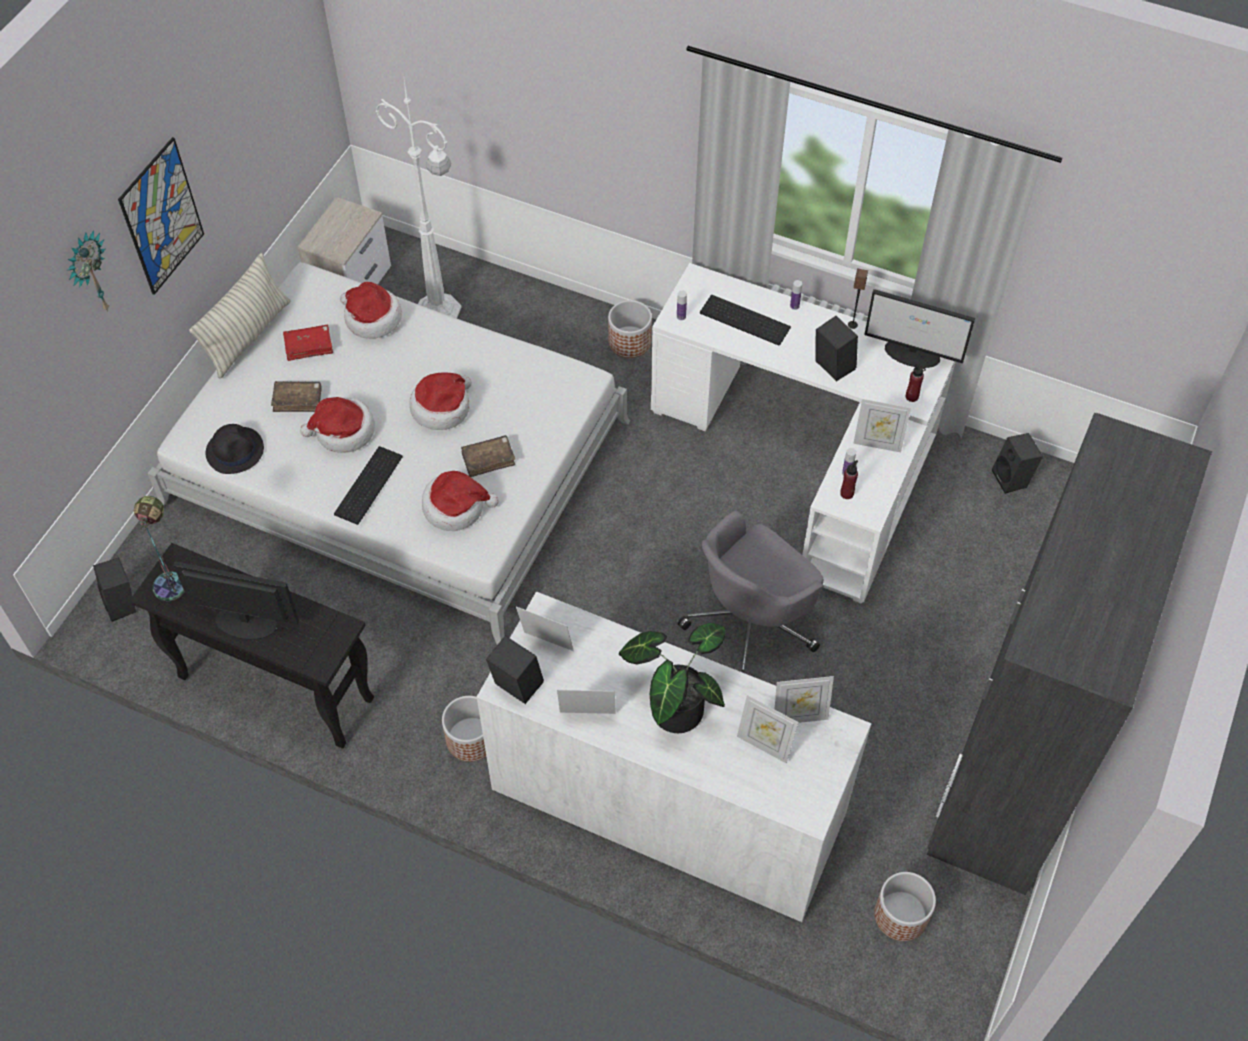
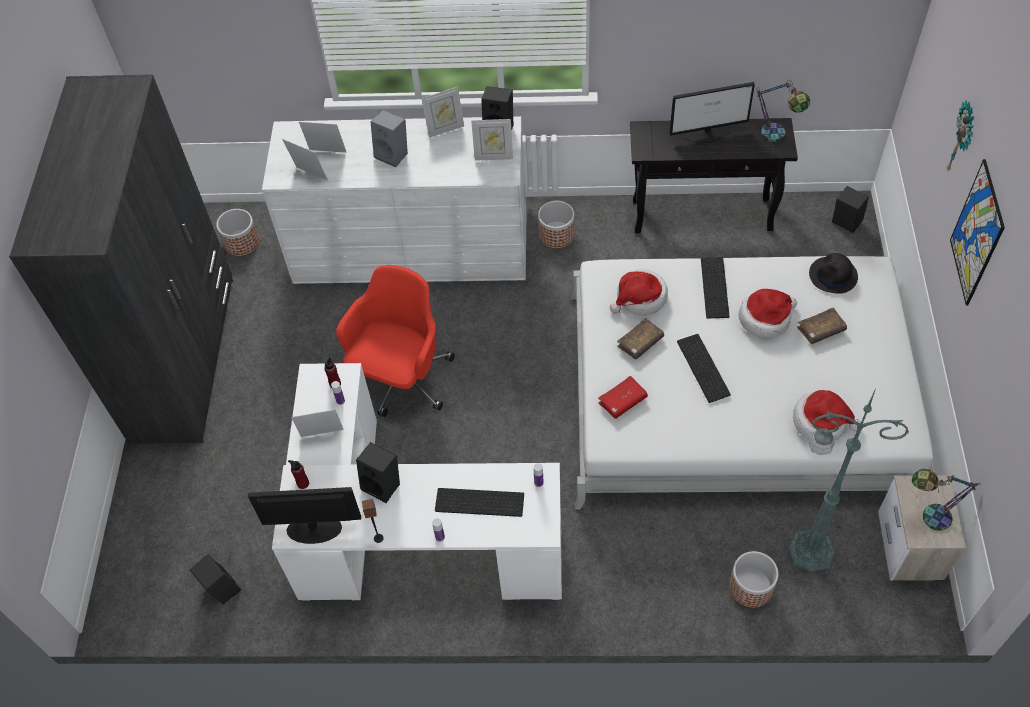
camera: 160 degrees right, 0 degrees up
(248, 336) = (908, 367): pillow -> none
(309, 346) = (851, 375): red book -> red book (622, 401)
(345, 226) = (927, 516): none -> table lamp
(440, 312) = (808, 550): white floor lamp -> green floor lamp
(442, 408) = (705, 368): hat -> keyboard
(629, 342) = (617, 591): planter -> planter (750, 587)
(674, 705) = (393, 154): potted plant -> grey speaker
(751, 623) = (401, 380): grey office chair -> red office chair
(799, 717) = (309, 176): picture frame -> picture frame turned 60 degrees clockwise

